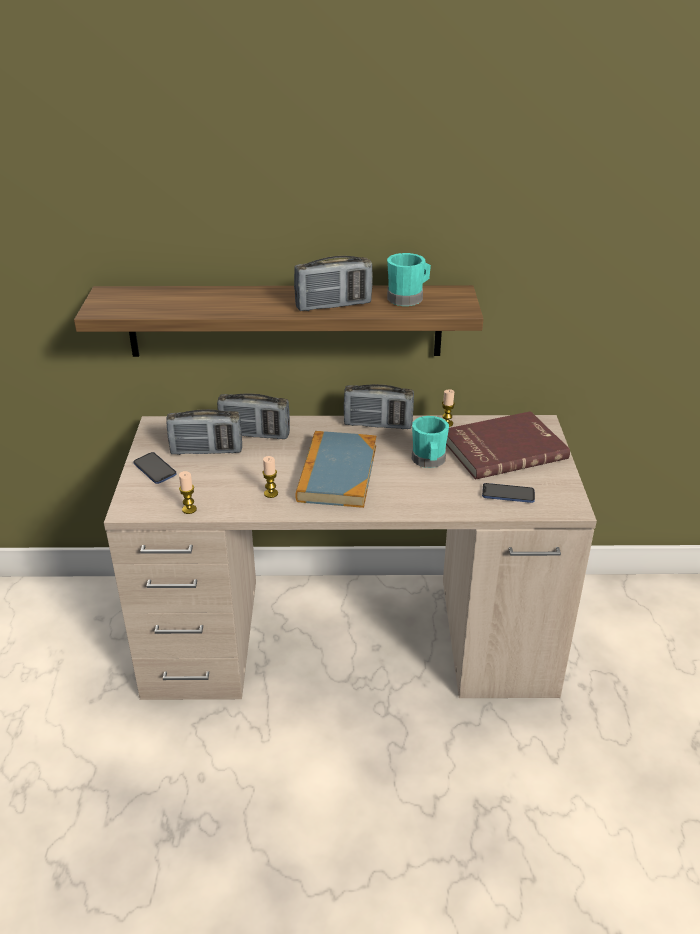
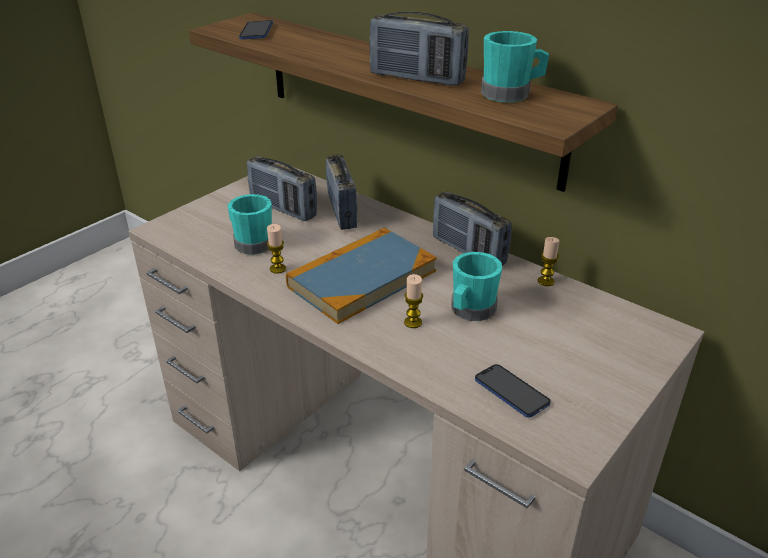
camera: 40 degrees right, 0 degrees up
(155, 469) = (223, 206): phone -> phone (256, 32)
(189, 509) = (197, 250): candle -> candle (413, 322)
(222, 485) = (251, 242): none -> turquoise mug
(255, 434) = (342, 211): radio -> radio turned 150 degrees counterclockwise
(502, 448) = (577, 337): red book -> none

